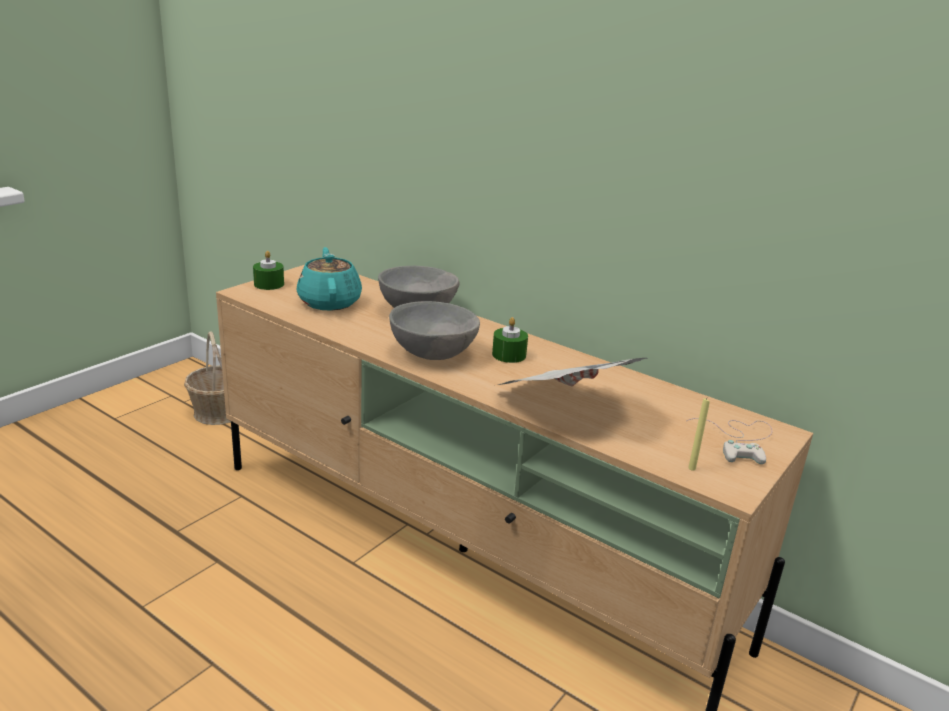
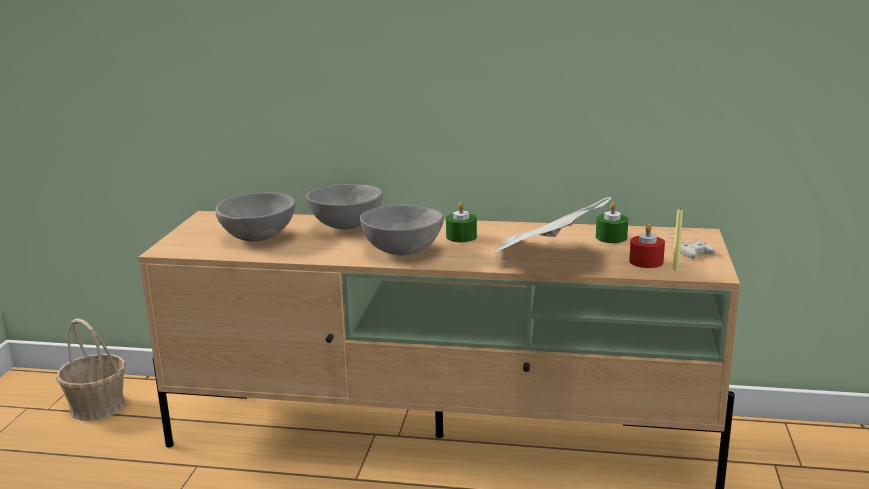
camera: 25 degrees left, 5 degrees down
(269, 284) = (182, 238): green candle -> green candle (611, 237)
(329, 302) = (259, 238): turquoise teapot -> grey bowl
(669, 447) = (646, 261): none -> red candle

